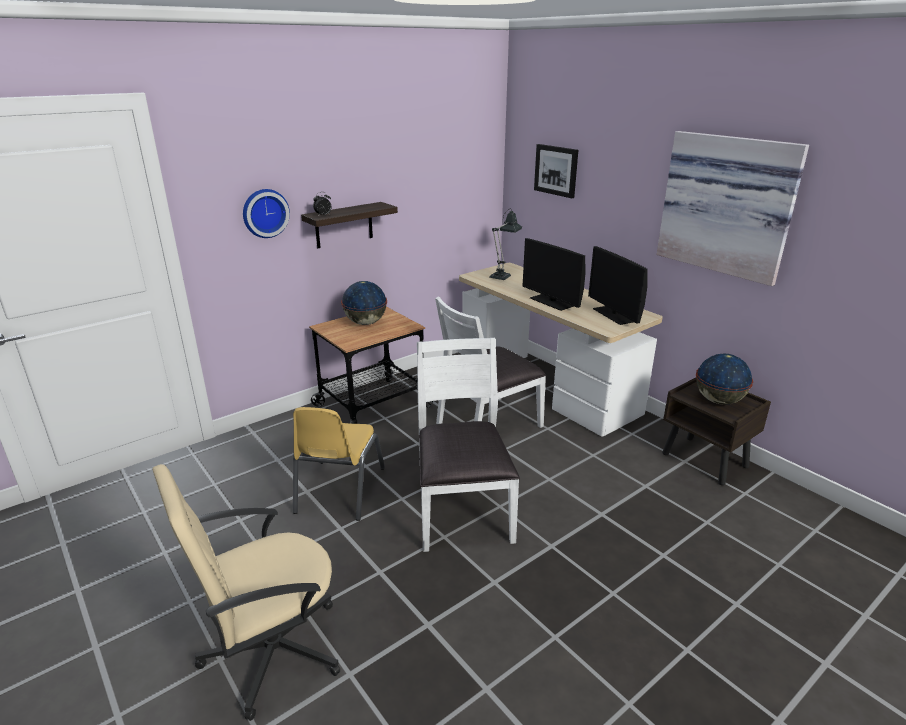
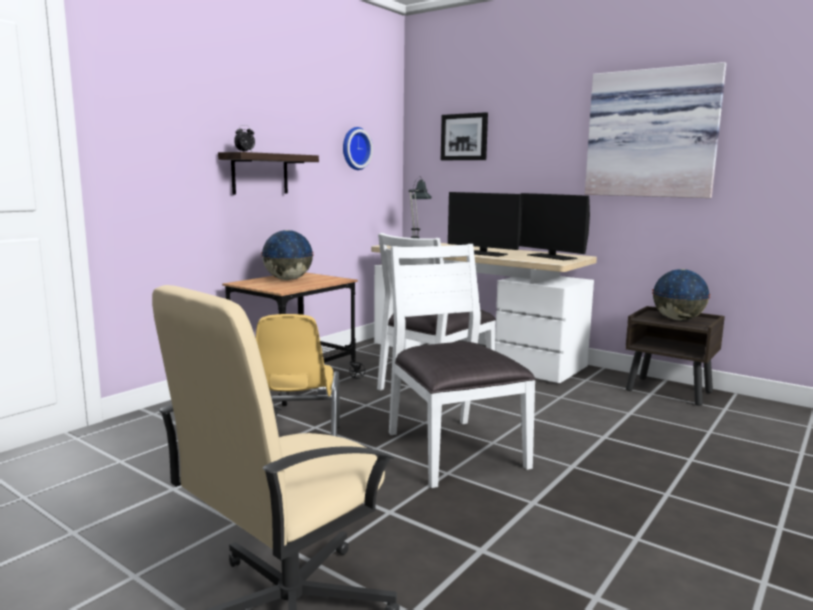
camera: 15 degrees left, 15 degrees down
(264, 213) = (180, 142): wall clock -> wall clock (354, 148)

